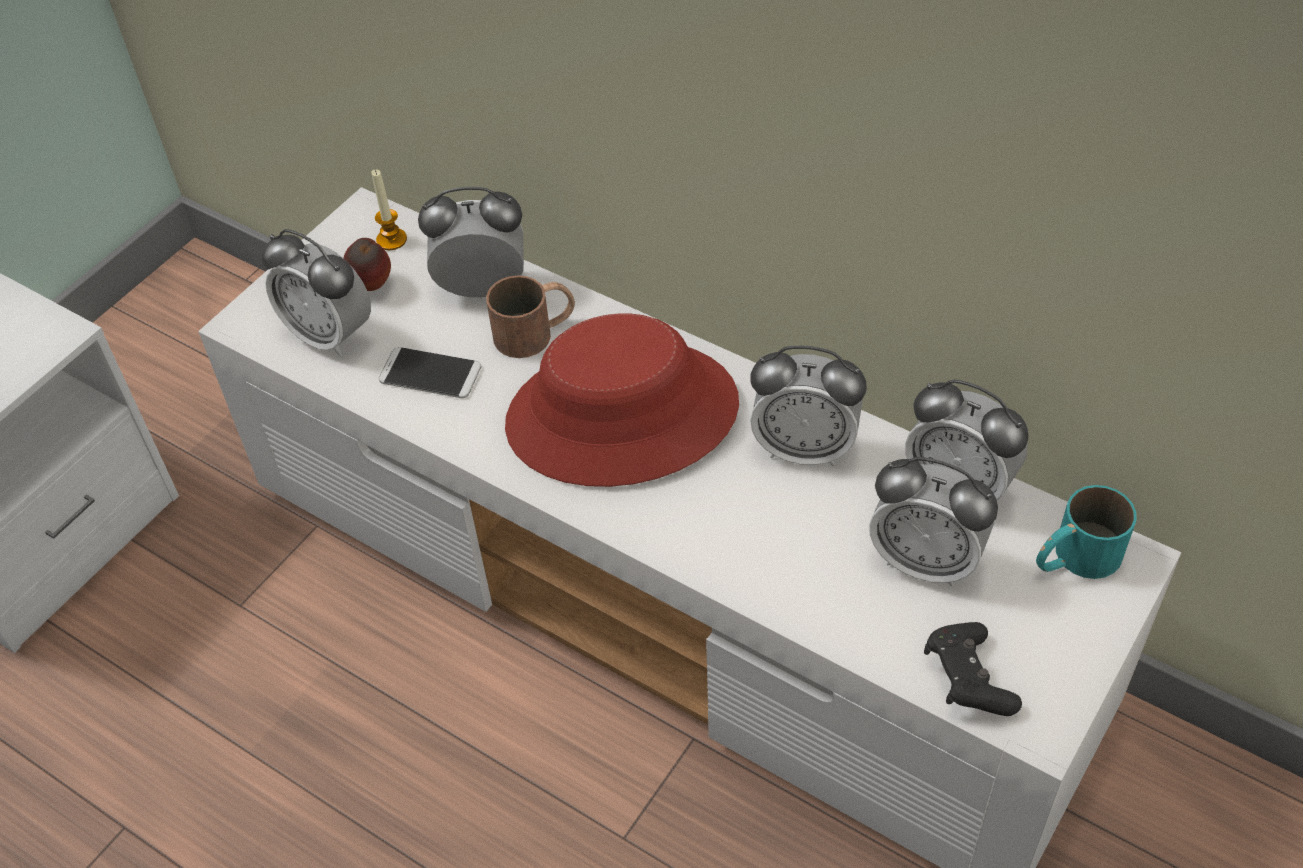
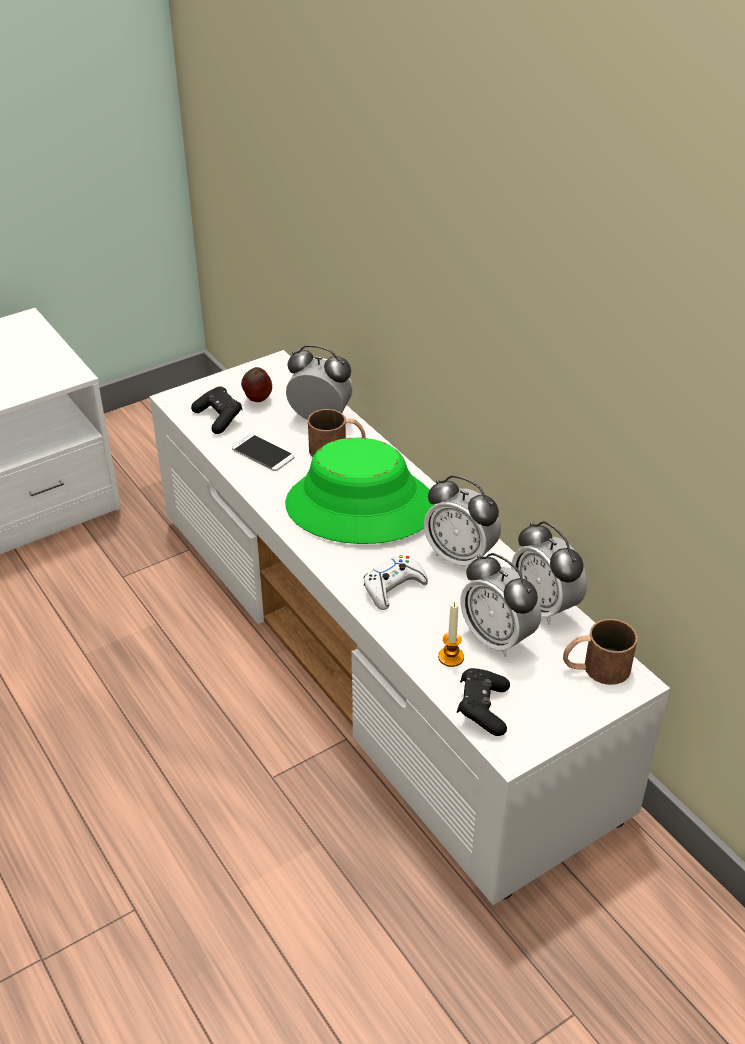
camera: 20 degrees right, 10 degrees down
(329, 335) = (219, 418): alarm clock -> black game controller
(391, 240) = (283, 380): candle -> candle (451, 657)
(622, 416) = (360, 507): red hat -> green hat
(742, 532) = (393, 588): none -> white game controller
(1074, 558) = (595, 668): turquoise mug -> brown mug

